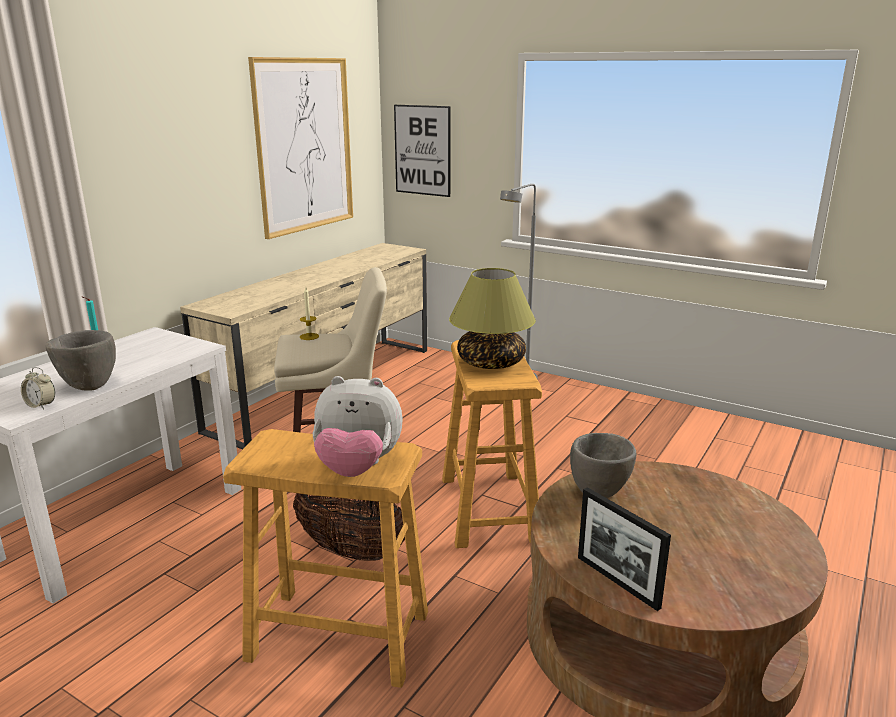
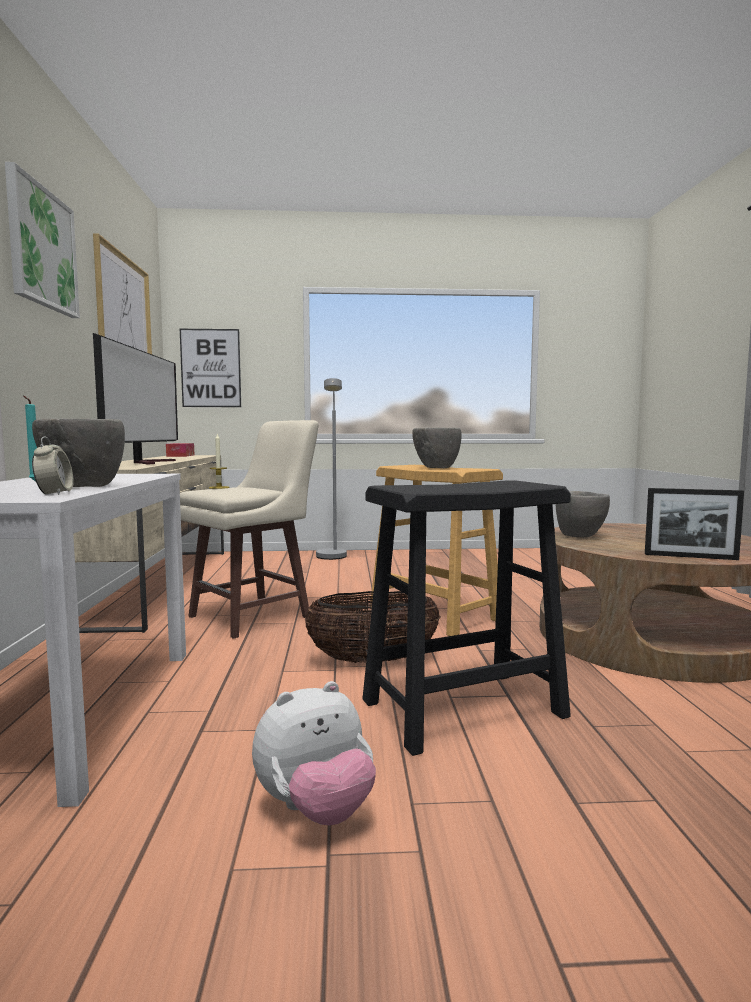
camera: 35 degrees left, 15 degrees down
(41, 405) = (54, 494): alarm clock -> alarm clock turned 90 degrees counterclockwise
(169, 110) = (42, 248): none -> picture
(289, 288) = (149, 462): none -> television
(340, 636) = (464, 708): beige stool -> black stool
(357, 468) = (509, 486): plush toy -> plush toy (316, 810)
(380, 250) = (180, 455): none -> tissue box
(490, 362) = (436, 468): table lamp -> grey bowl

